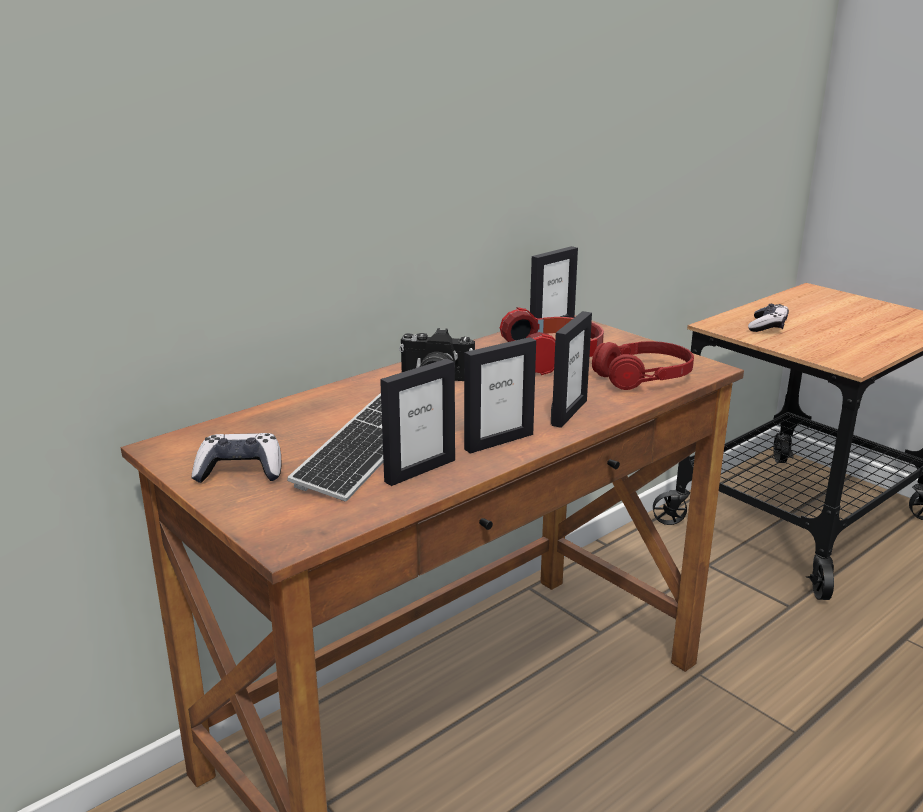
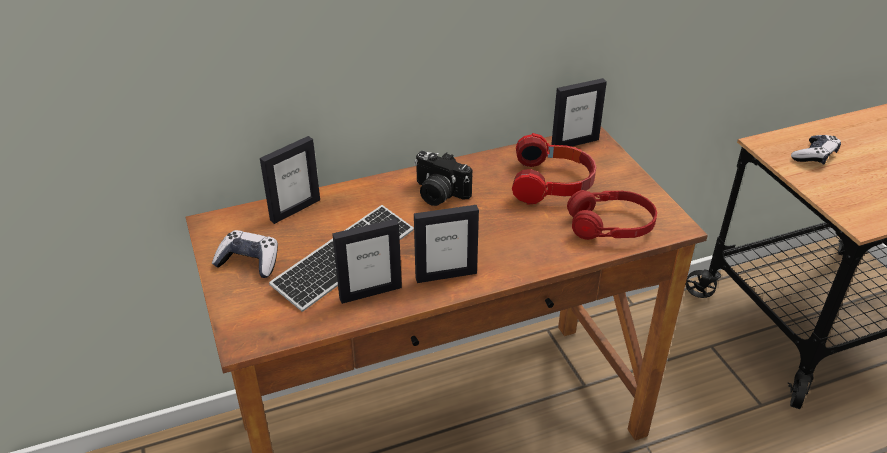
camera: 20 degrees right, 15 degrees up
(568, 412) = (520, 255): picture frame -> picture frame (295, 210)

